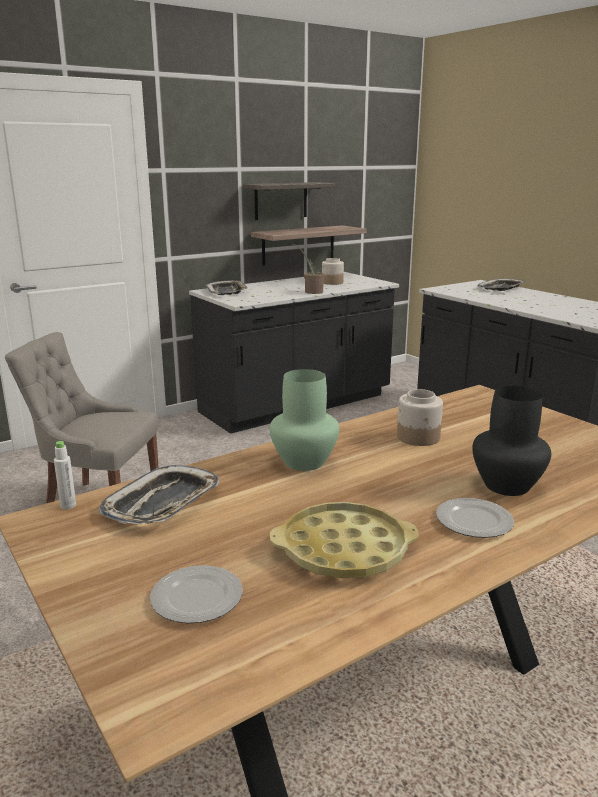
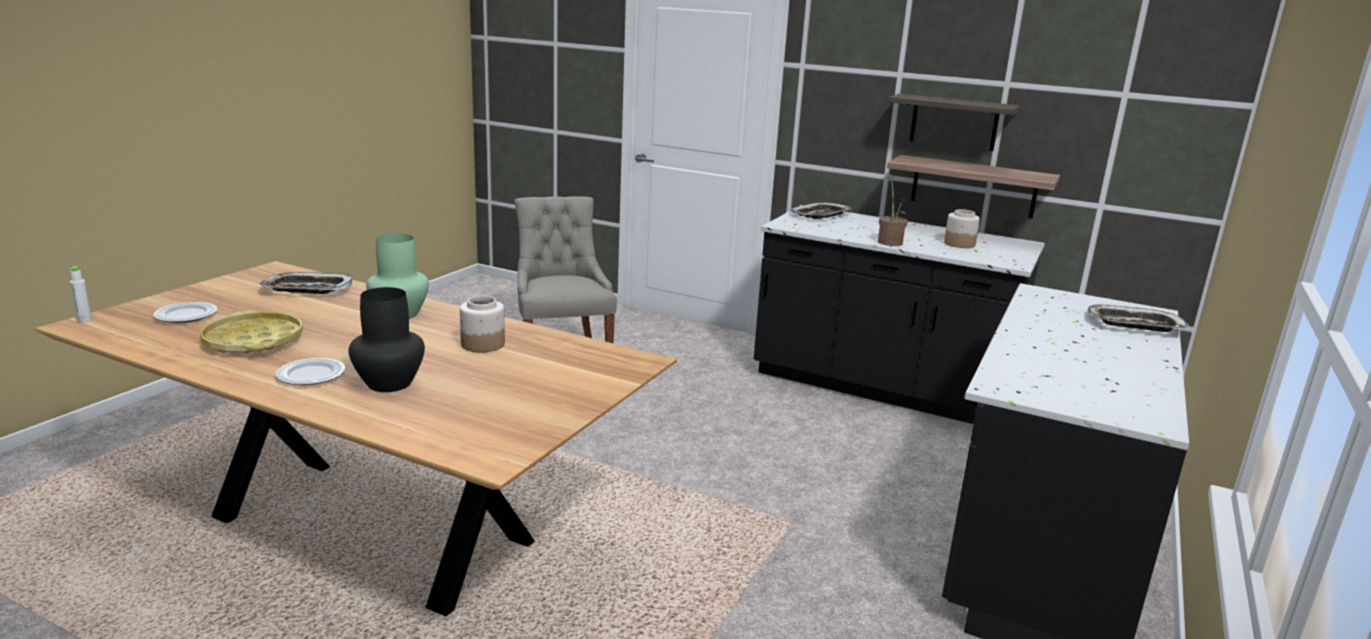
camera: 60 degrees right, 0 degrees up
(68, 505) = (296, 271): white bottle -> white bottle (84, 320)

